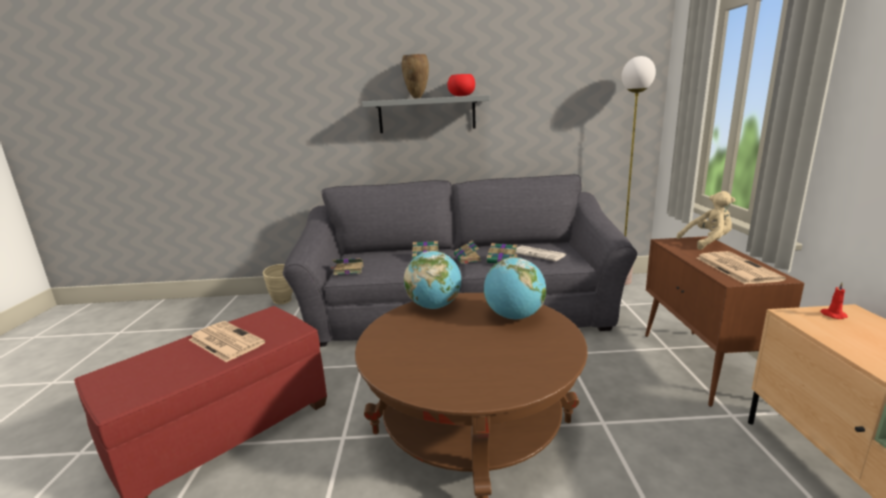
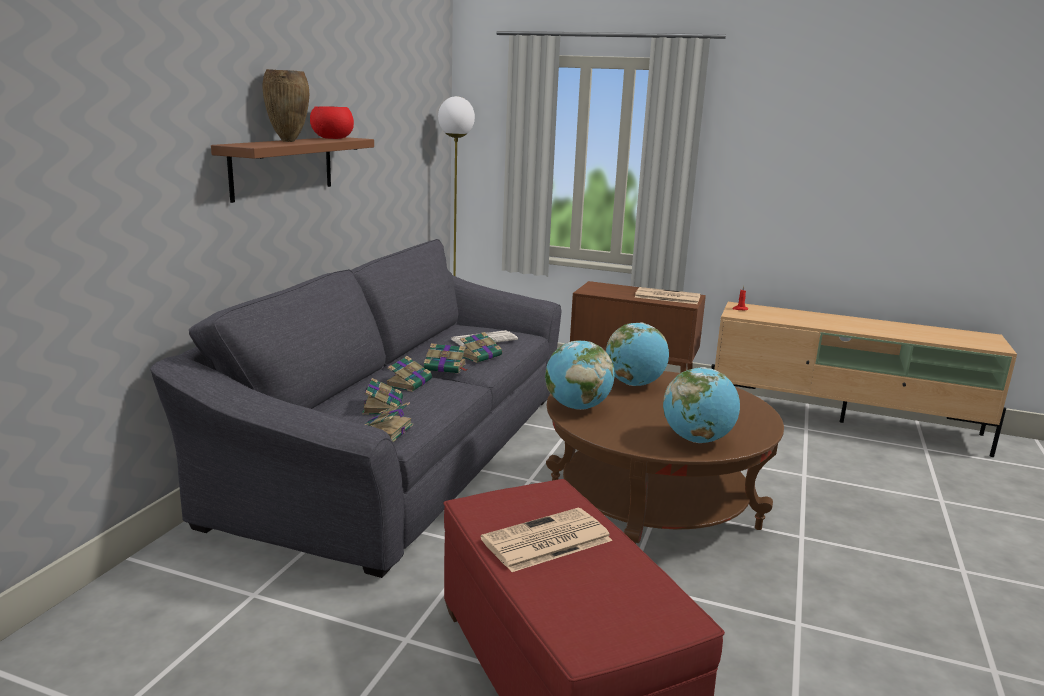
camera: 70 degrees left, 0 degrees up
(284, 302) = (138, 593): beige vase -> none
(383, 261) = (383, 406): none -> book
(406, 364) = (697, 440): none -> globe
(427, 114) = (283, 167): grey shelf -> brown shelf
(707, 242) = (604, 285): beige plush toy -> none

